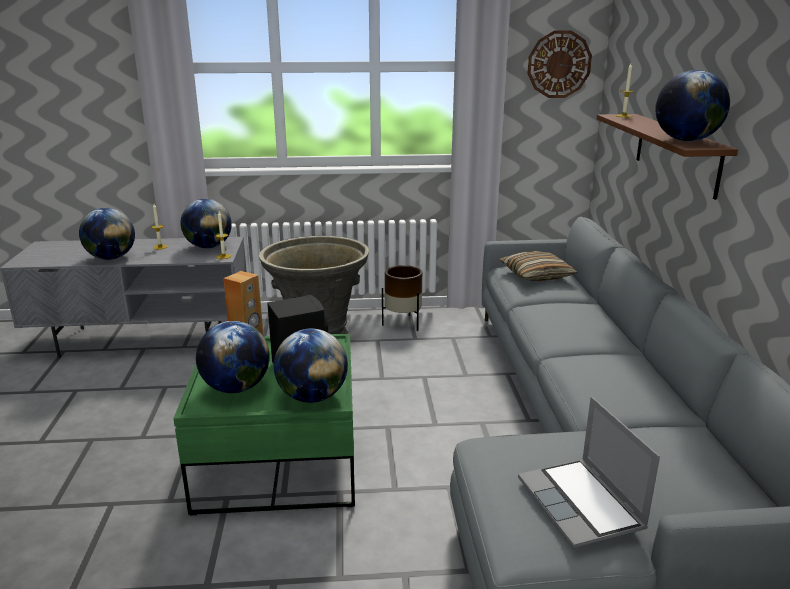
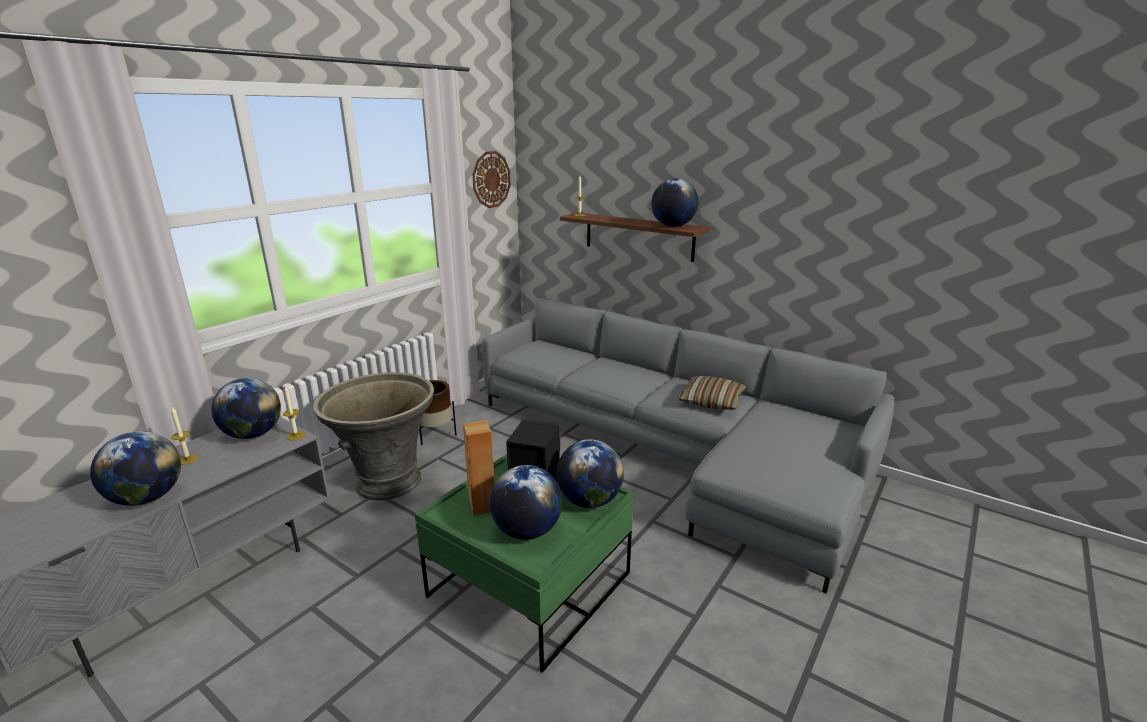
camera: 50 degrees left, 0 degrees up
(536, 275) = (541, 352): pillow -> pillow (711, 401)
(582, 505) = (807, 465): laptop -> none

